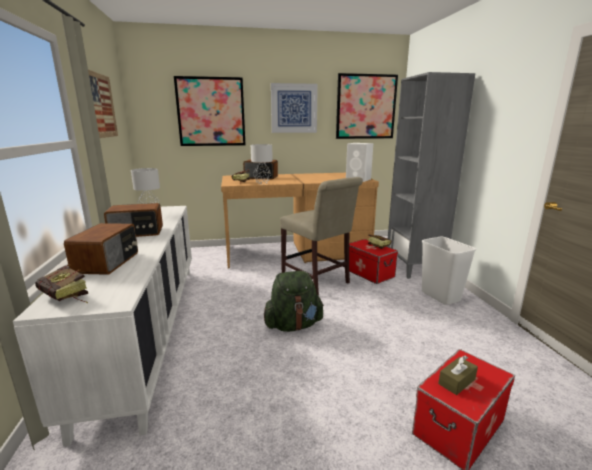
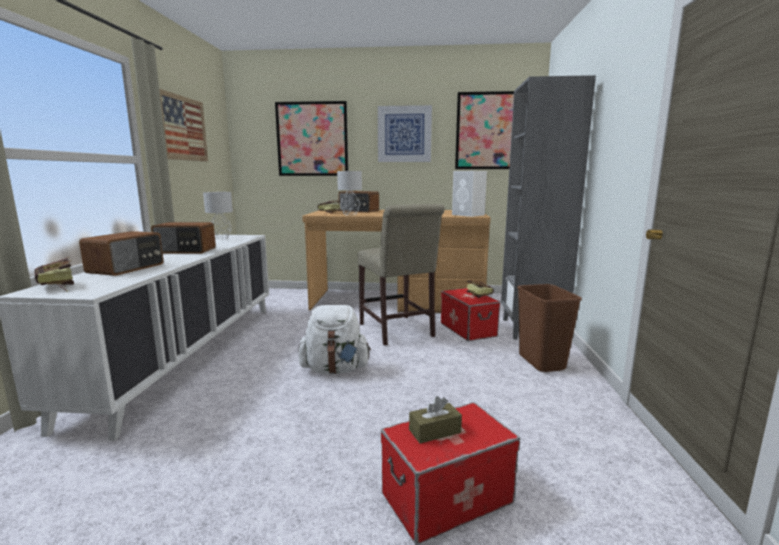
camera: 15 degrees right, 5 degrees down
(293, 325) = (335, 369): green backpack -> white backpack
(441, 297) = (542, 363): white trash can -> brown trash can

